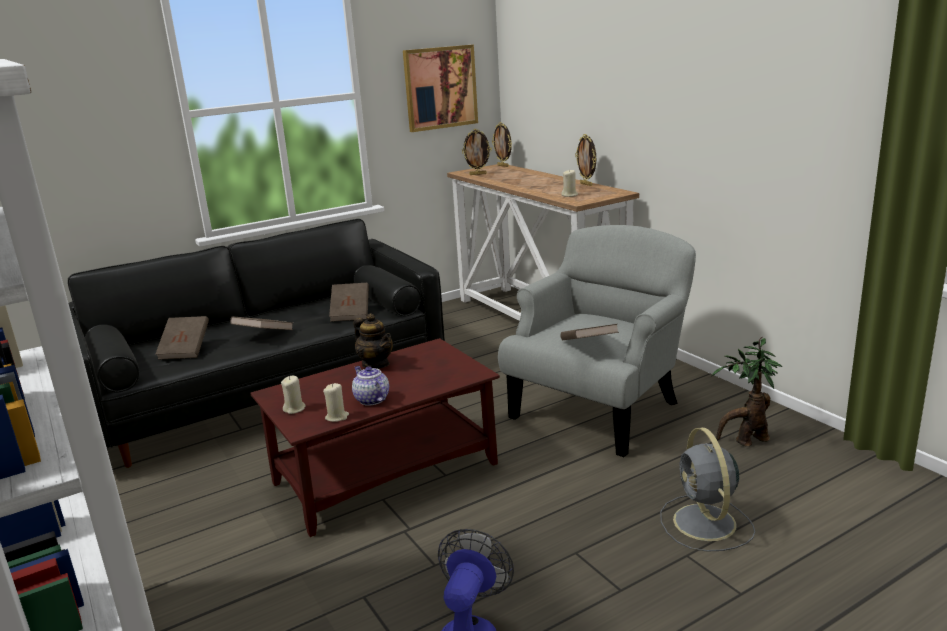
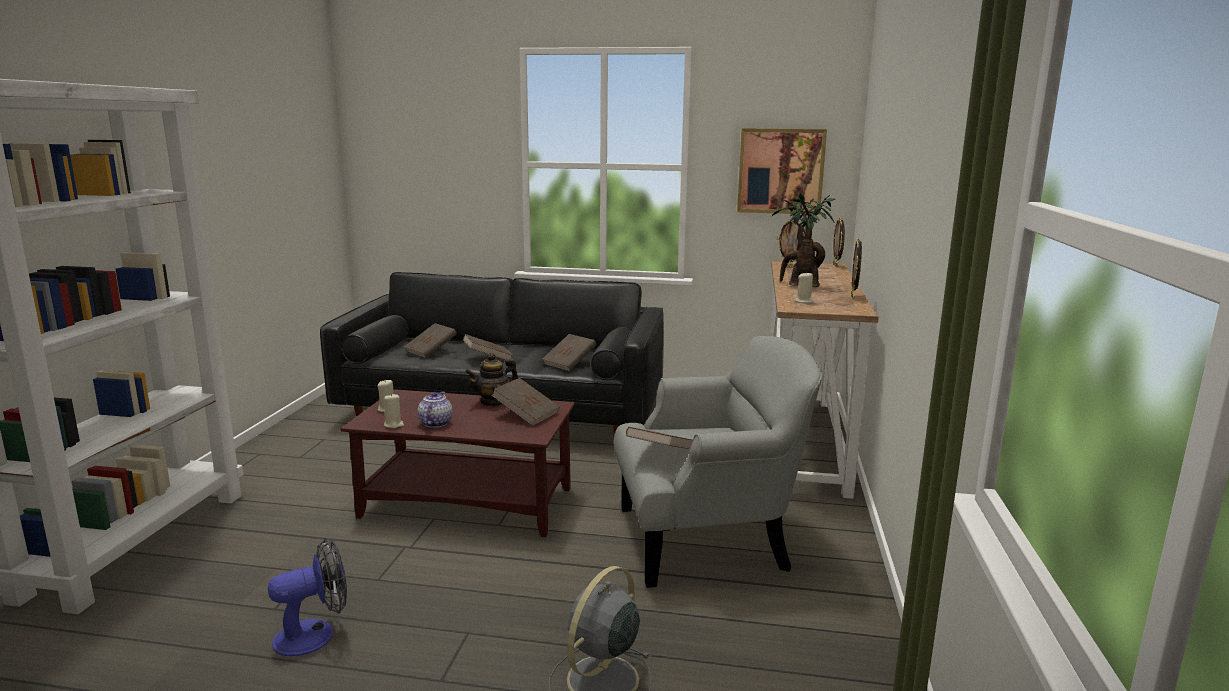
camera: 40 degrees right, 5 degrees down
(376, 364) = (493, 402): teapot -> teapot turned 60 degrees clockwise
(429, 362) = (526, 415): none -> brown book
(746, 441) = (790, 641): potted plant -> potted plant (800, 285)

